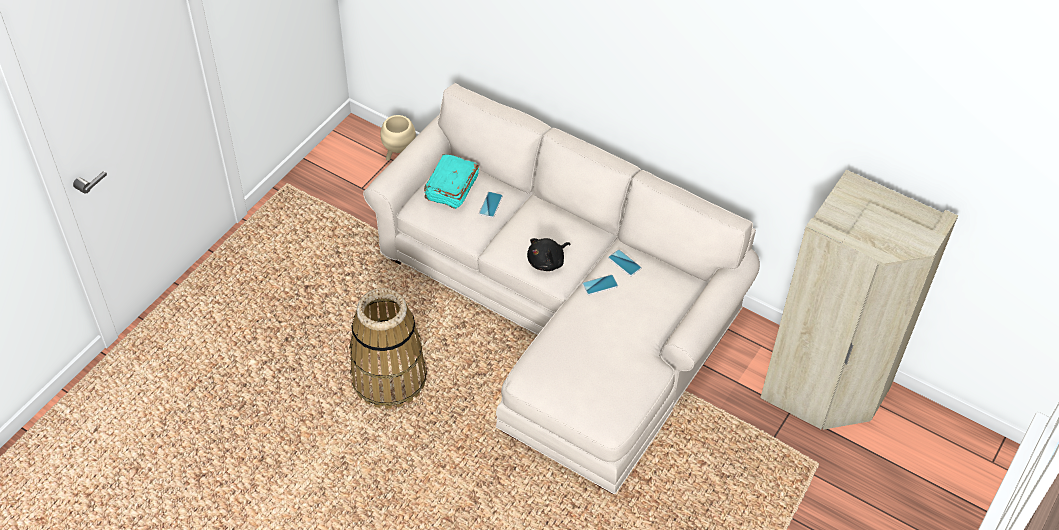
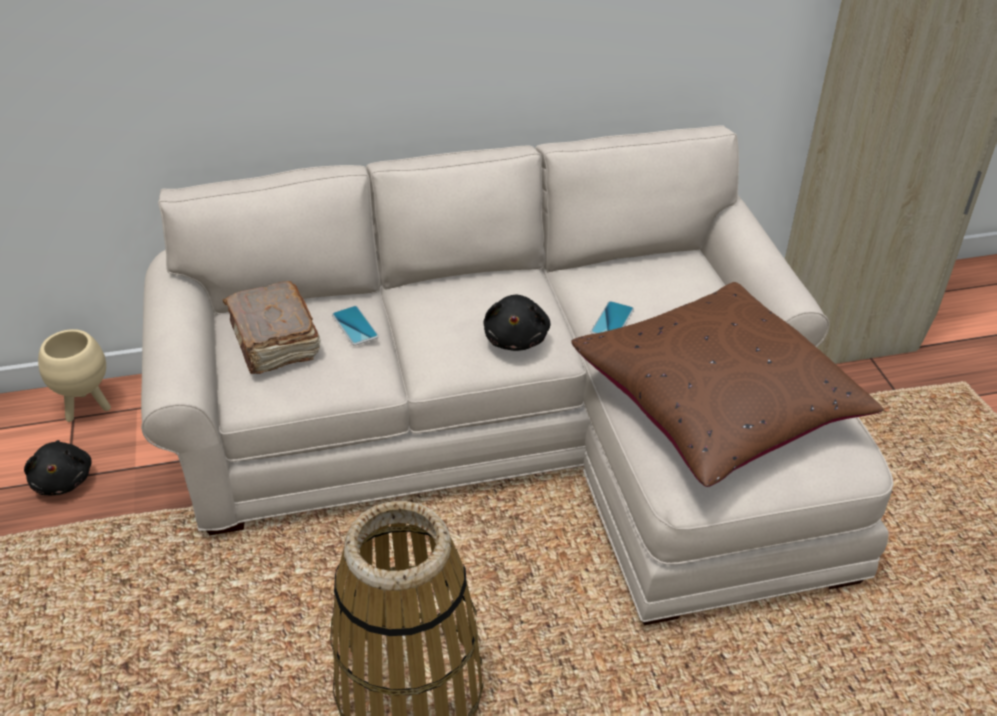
camera: 45 degrees left, 10 degrees down
(359, 188) = (63, 480): none -> black plush toy
(451, 188) = (274, 342): turquoise book -> brown book
(586, 356) = (716, 404): none -> brown pillow
(624, 263) = (602, 282): phone -> none

